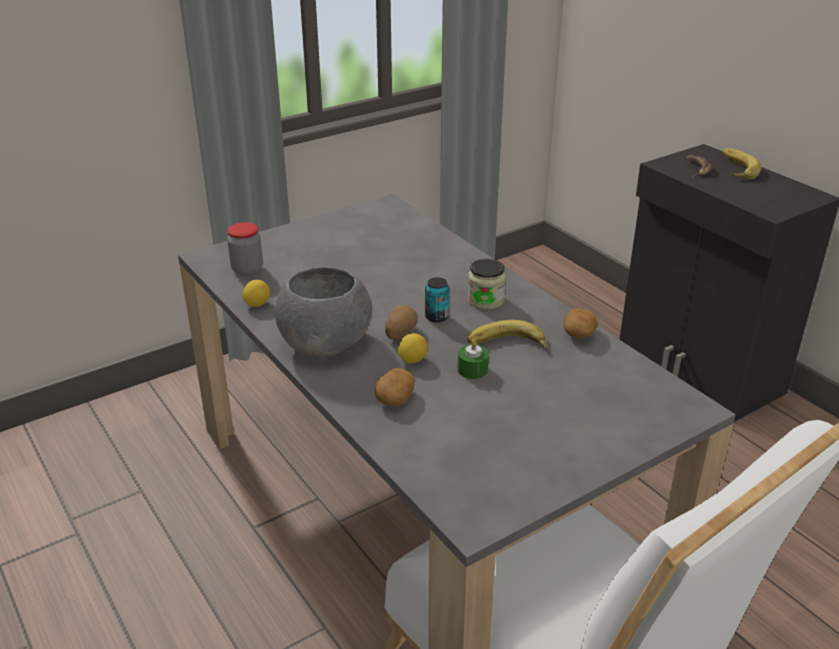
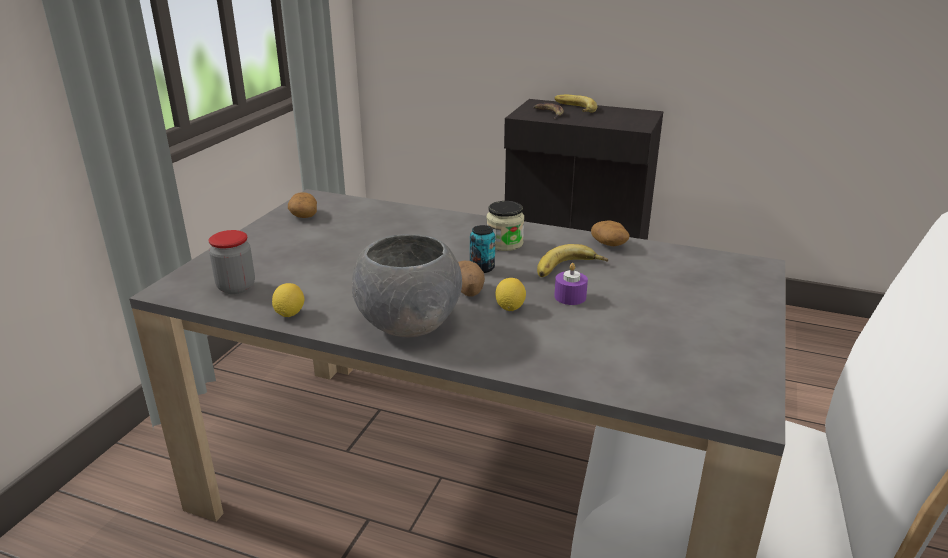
camera: 35 degrees left, 5 degrees down
(394, 397) = (538, 343): potato -> potato (303, 215)
(472, 369) = (570, 297): green candle -> purple candle

